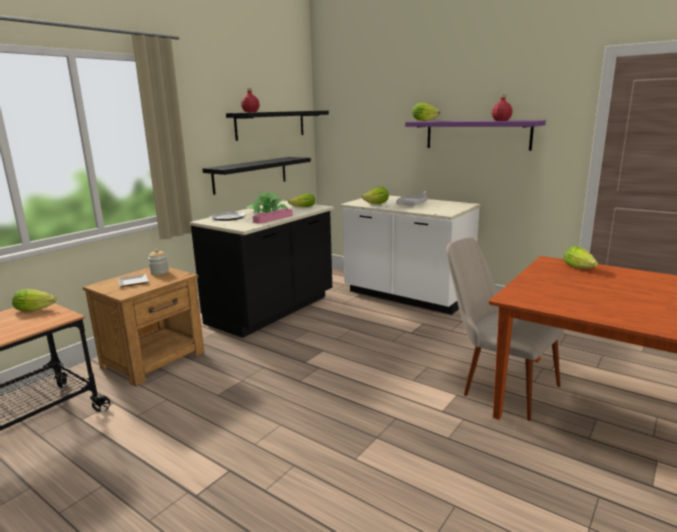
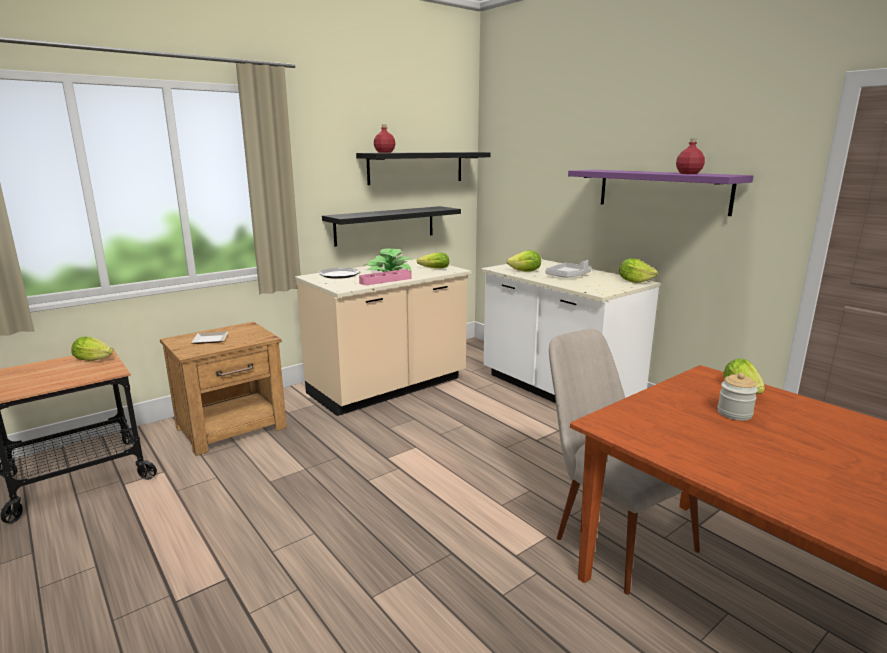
camera: 15 degrees right, 0 degrees up
(159, 272) = (245, 331): jar -> jar (734, 413)
(272, 310) = (388, 387): black counter -> beige counter
(424, 121) = (596, 169): lettuce -> lettuce (634, 281)

